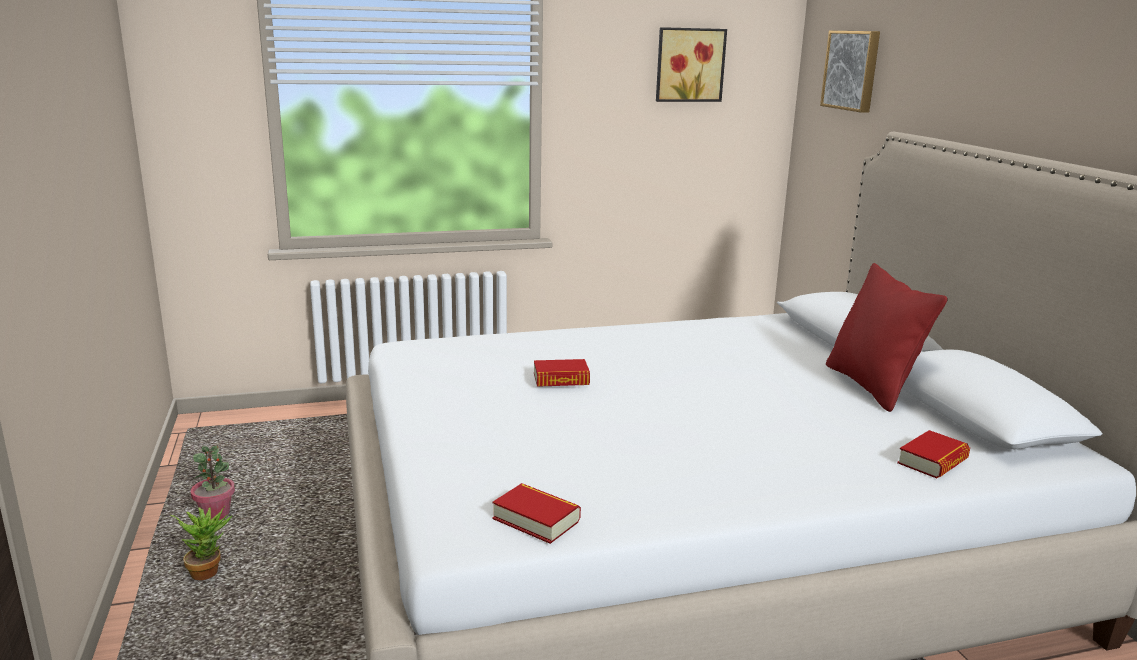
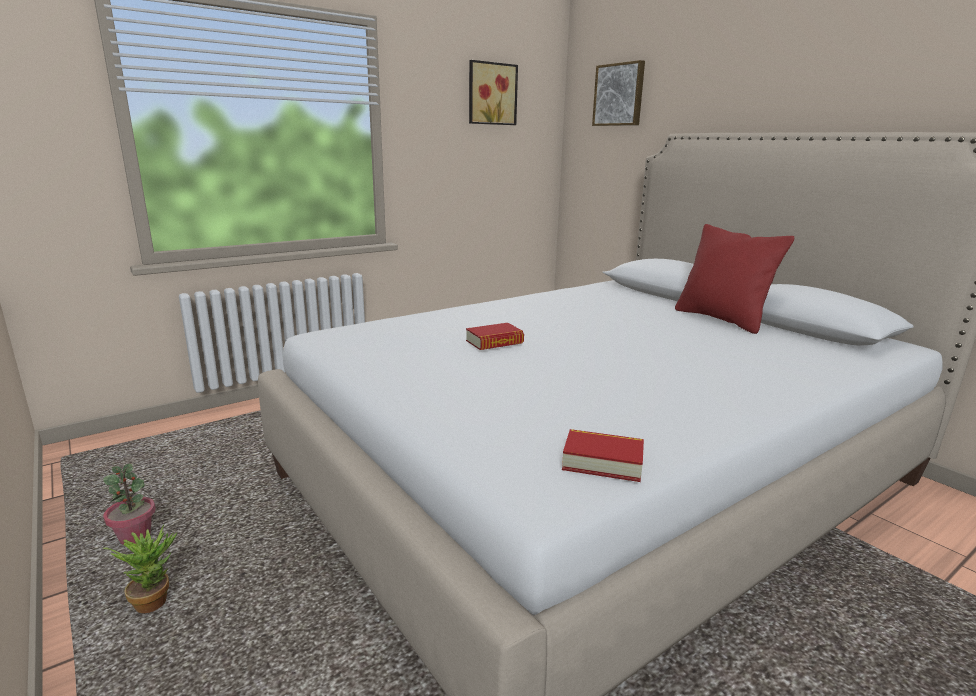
camera: 20 degrees left, 0 degrees up
(932, 461) = (828, 361): book -> none

